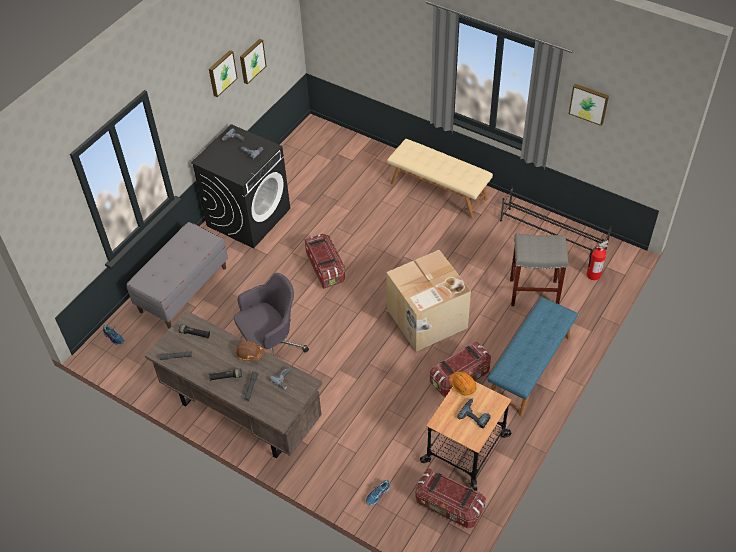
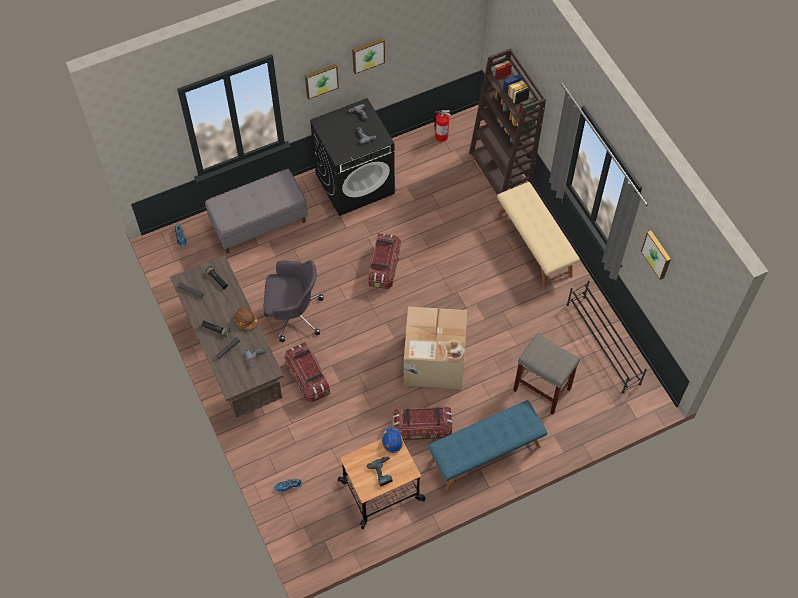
camera: 30 degrees right, 10 degrees up
(251, 60) = (409, 50): picture -> picture (321, 80)
(367, 151) = (500, 171): none -> brown bookcase
(449, 506) = (334, 528): storage box -> storage box (307, 378)
(462, 385) = (392, 441): orange hard hat -> blue hard hat
(593, 275) = (608, 402): fire extinguisher -> fire extinguisher (441, 136)

